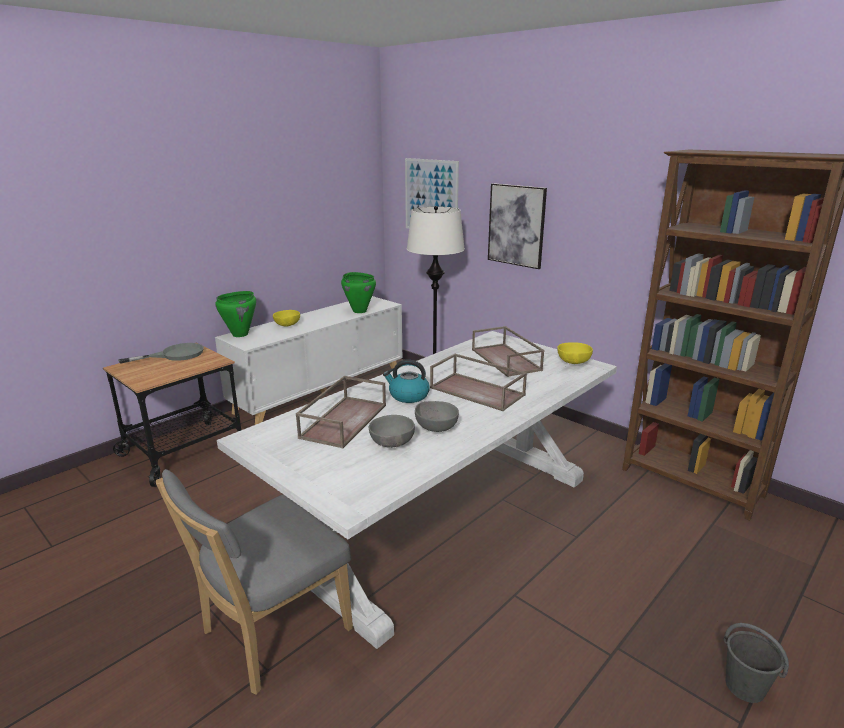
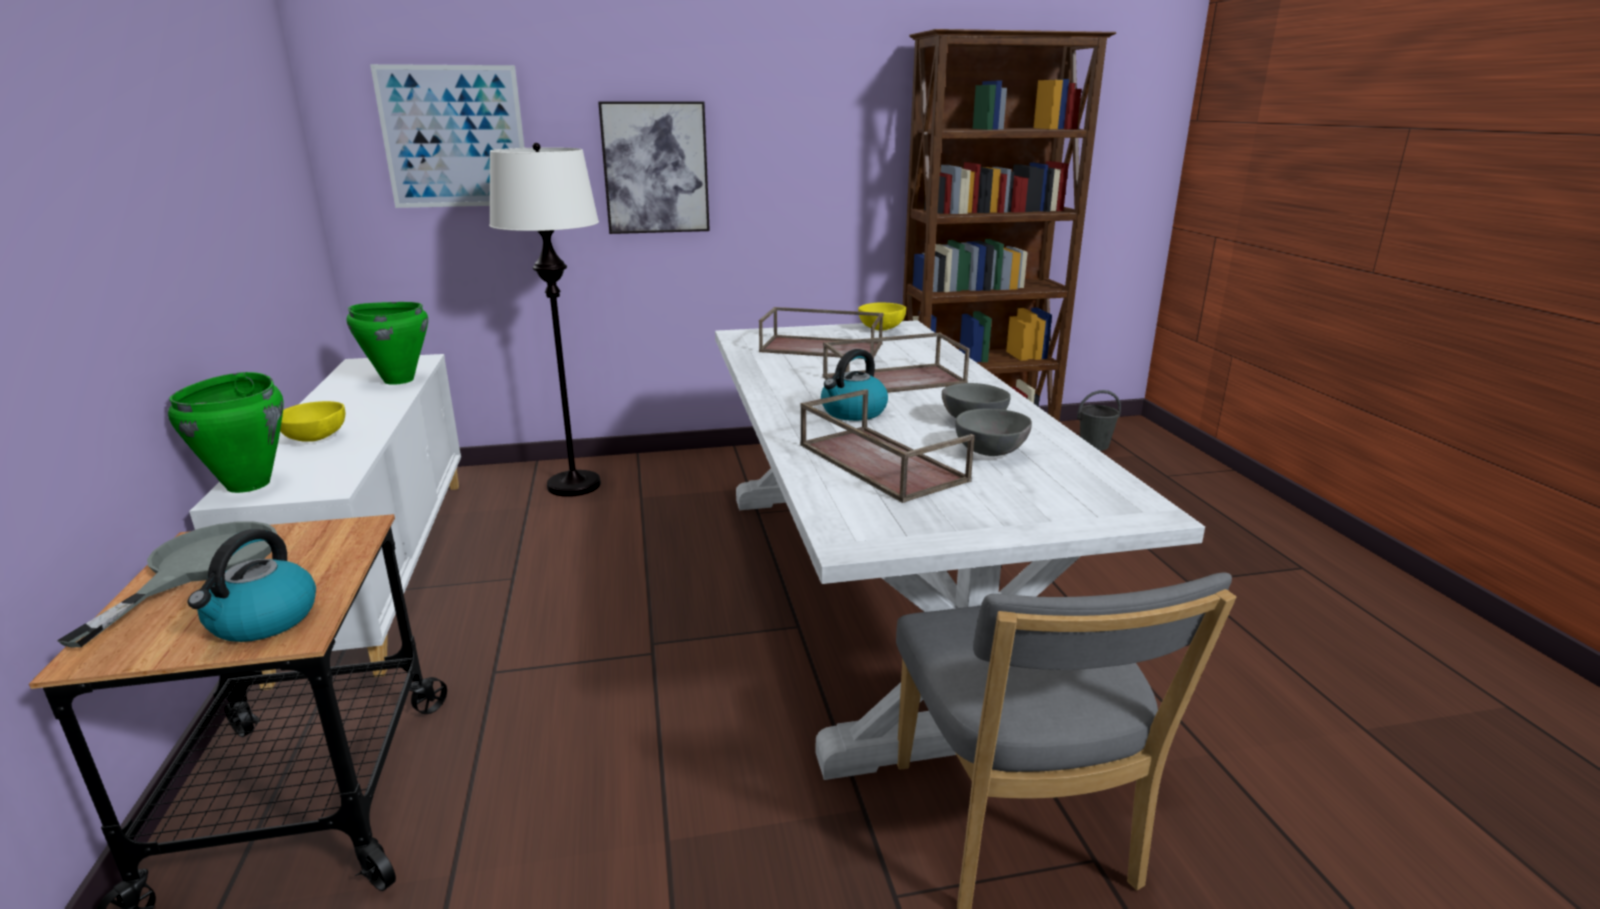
camera: 55 degrees left, 0 degrees up
(149, 376) = (262, 621): none -> kettle
(744, 686) = (1262, 547): grey bucket -> grey bucket (1093, 445)

